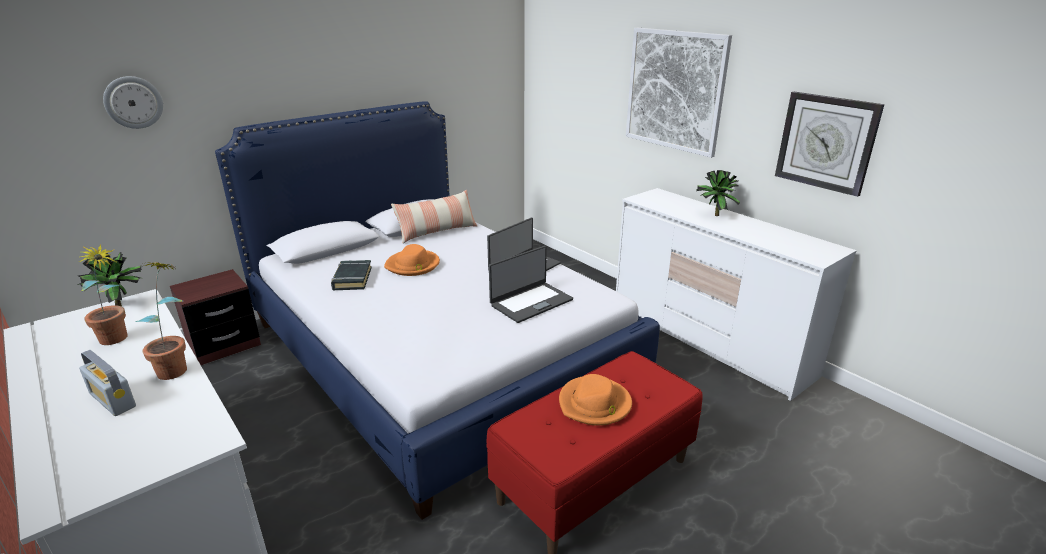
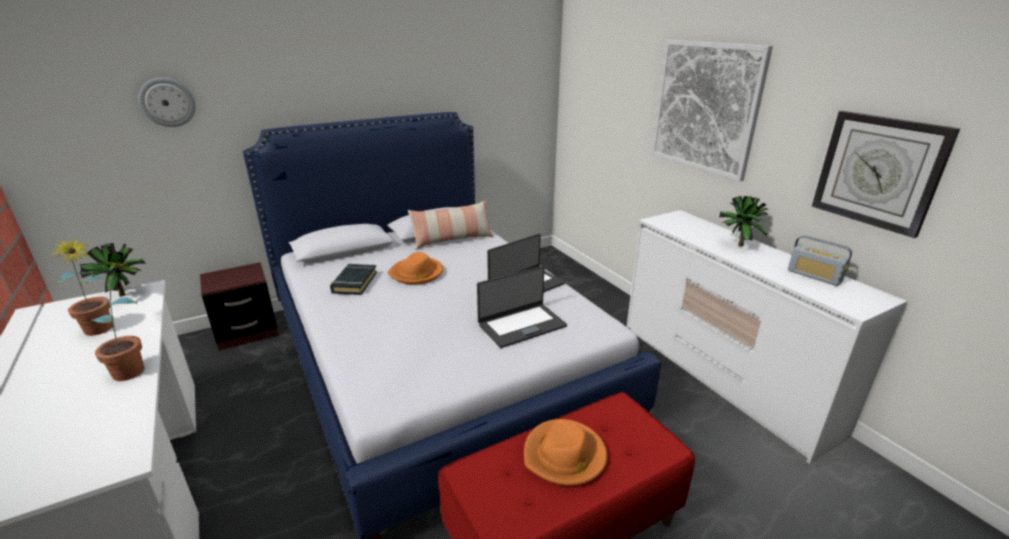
camera: 10 degrees right, 0 degrees up
(112, 400) = (58, 399): radio -> radio (814, 276)

